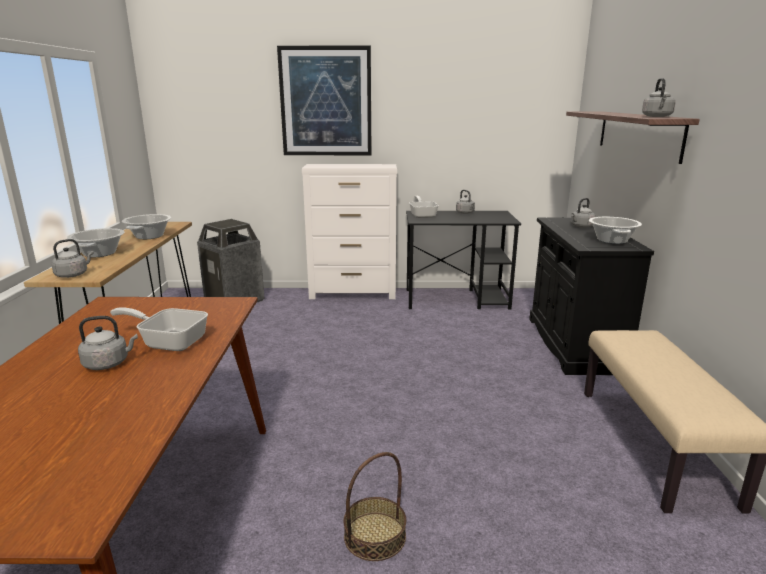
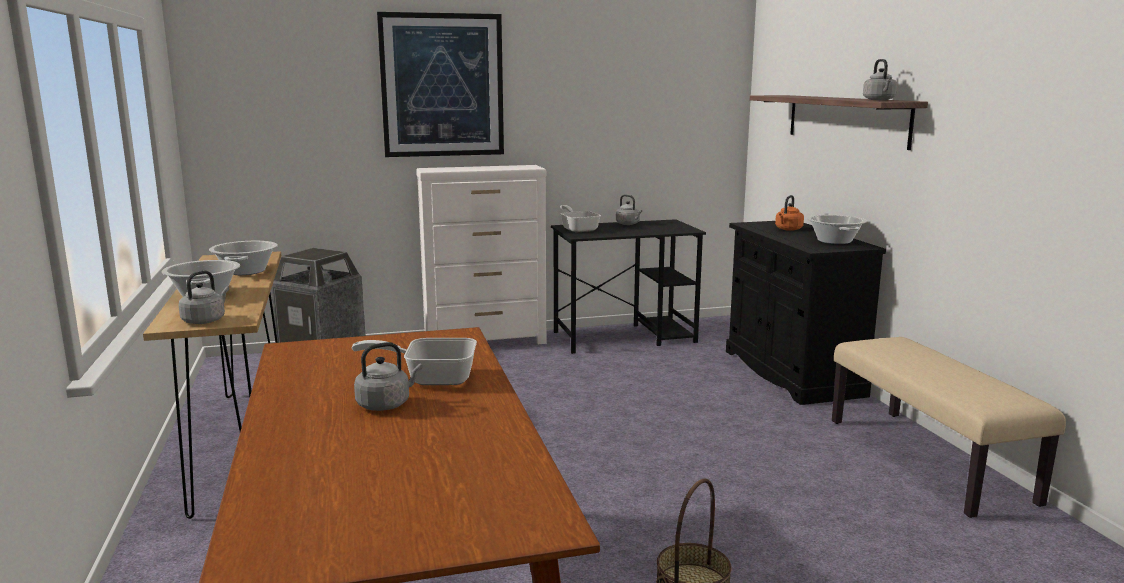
camera: 15 degrees left, 5 degrees down
(581, 226) = (788, 229): grey kettle -> orange kettle

